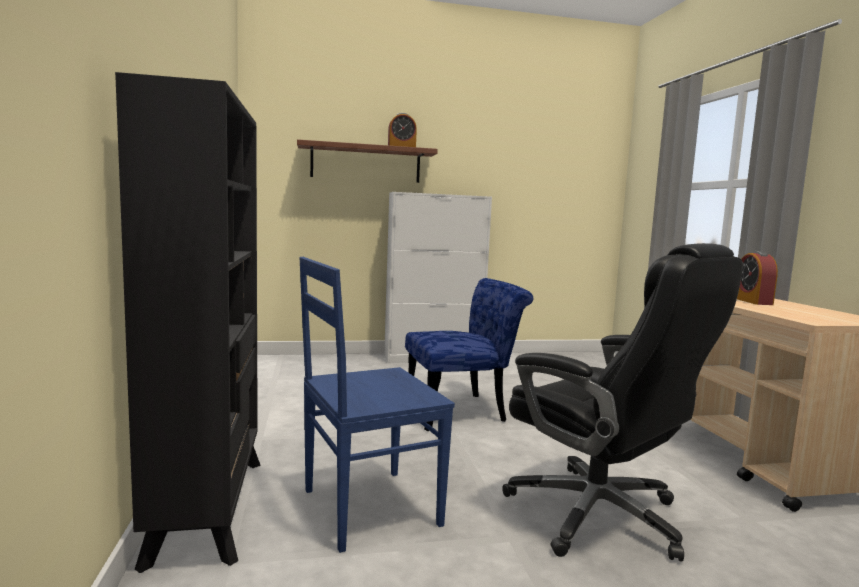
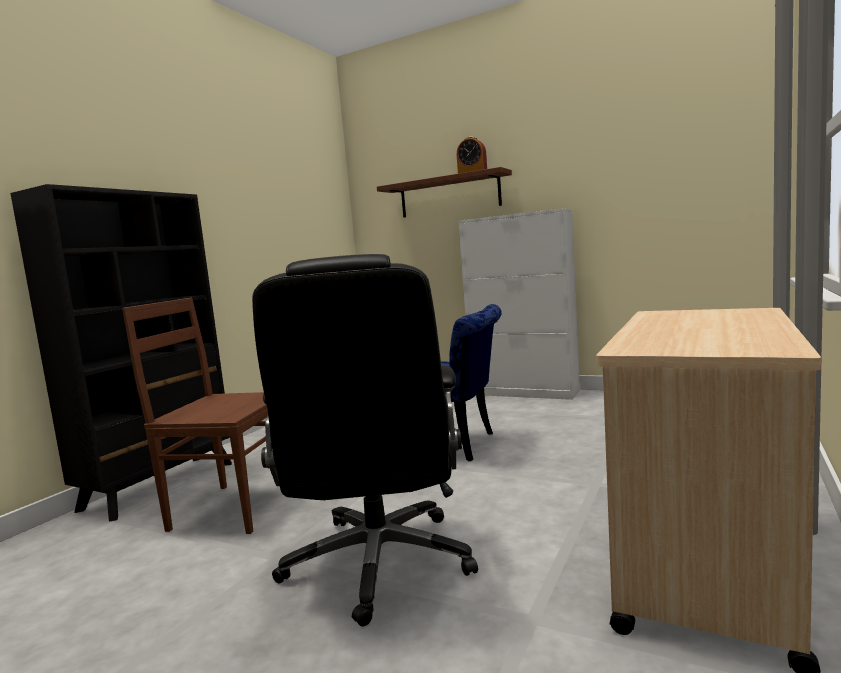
camera: 40 degrees right, 0 degrees up
(366, 508) = (231, 507): blue chair -> brown chair
(752, 301) = (701, 321): alarm clock -> none

